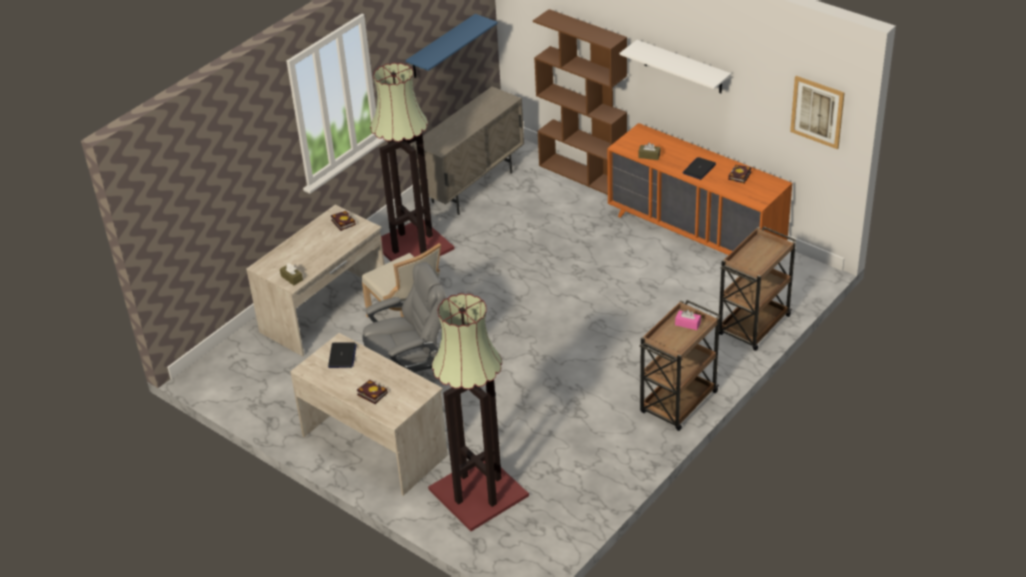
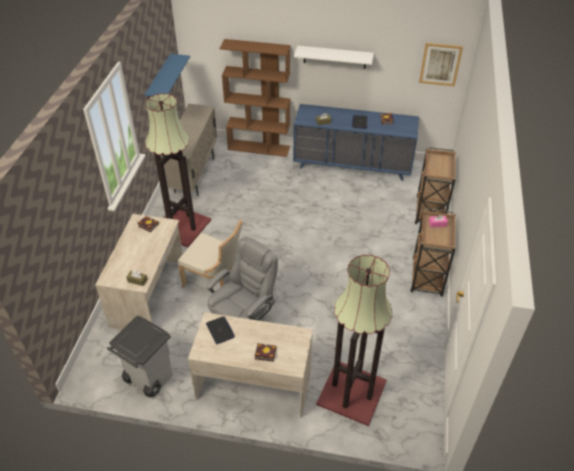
camera: 30 degrees left, 5 degrees up
(267, 398) = (148, 378): none -> grey trash can
(696, 233) = (352, 165): orange dresser -> blue dresser

